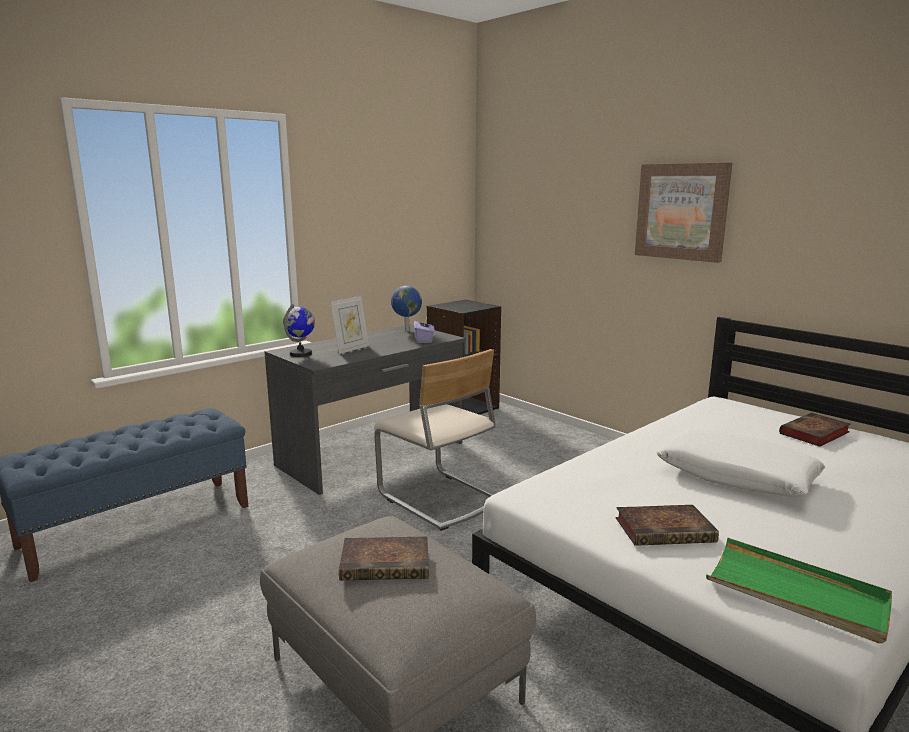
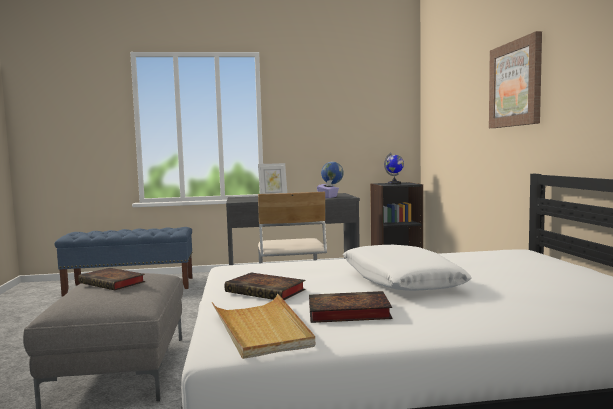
camera: 35 degrees right, 10 degrees down
(301, 354) = (241, 198): globe -> globe (394, 184)
(796, 594) = (261, 329): green tray -> beige tray
(814, 434) = (556, 274): book -> book (346, 313)

